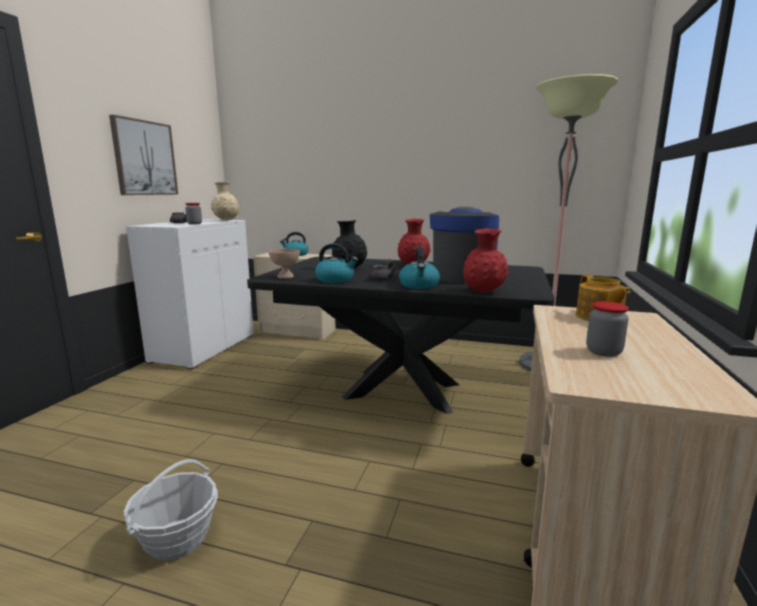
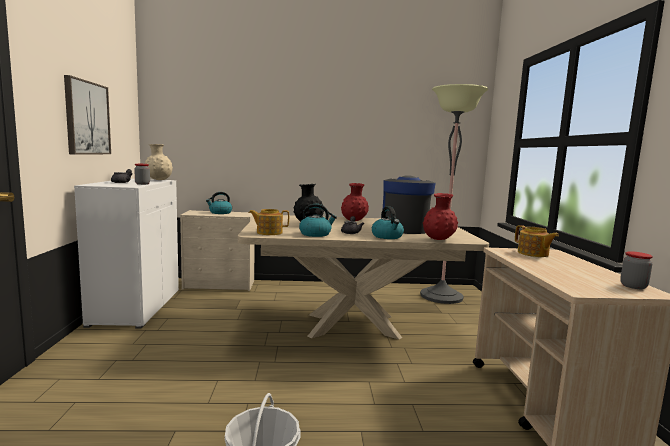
camera: 20 degrees left, 5 degrees down
(286, 277) = (269, 232): beige bowl -> teapot
(403, 391) = (353, 326): black dining table -> beige dining table
(603, 352) = (566, 273): jar -> jar (633, 286)

